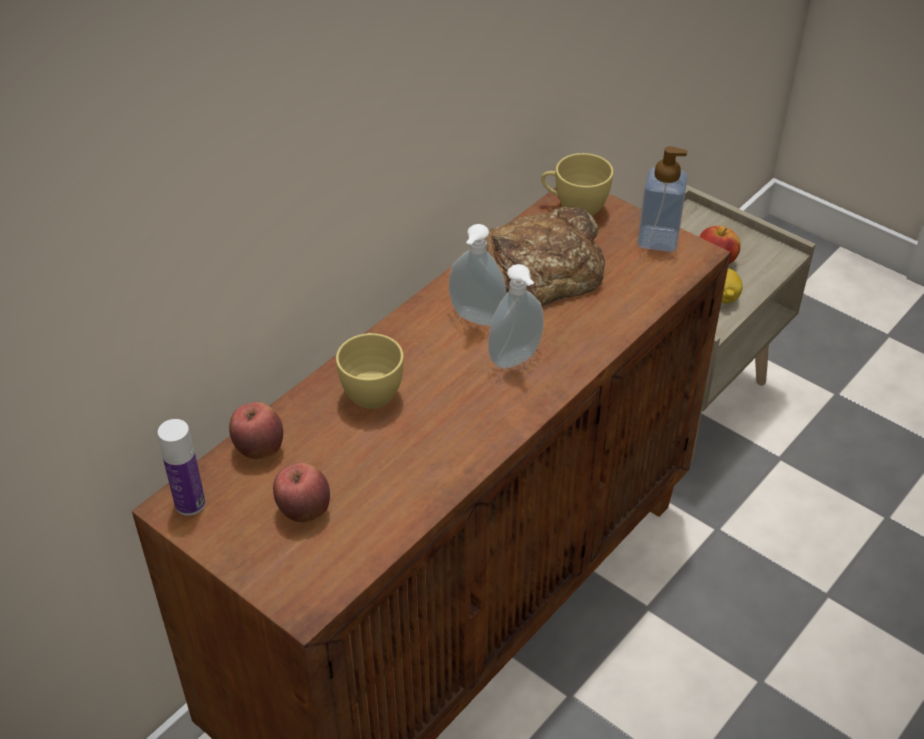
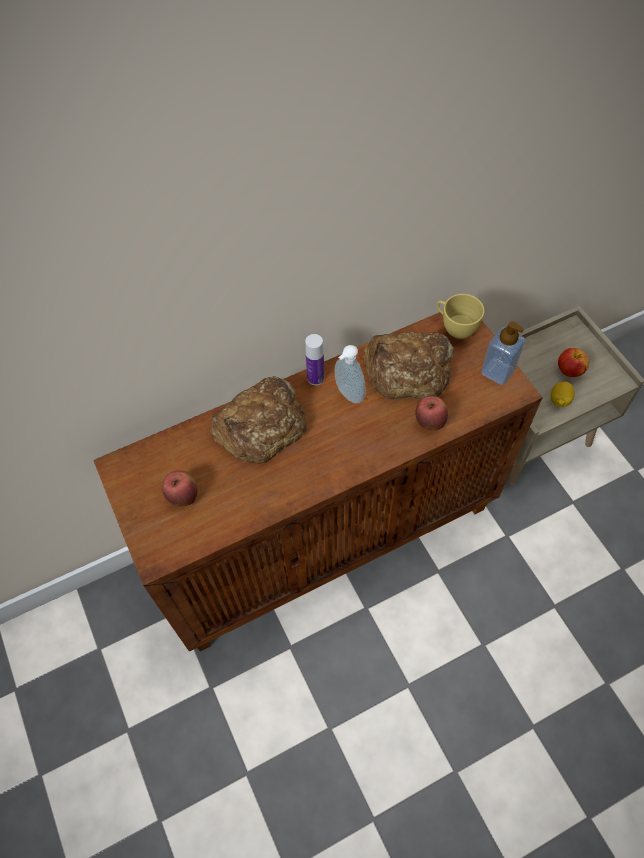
camera: 25 degrees right, 15 degrees up
(190, 503) = (125, 467): bottle -> bottle (315, 378)
(259, 449) = (178, 444): apple -> apple (429, 422)
(372, 390) = (261, 425): yellow cup -> bread
(517, 360) = (357, 435): soap dispenser -> none

